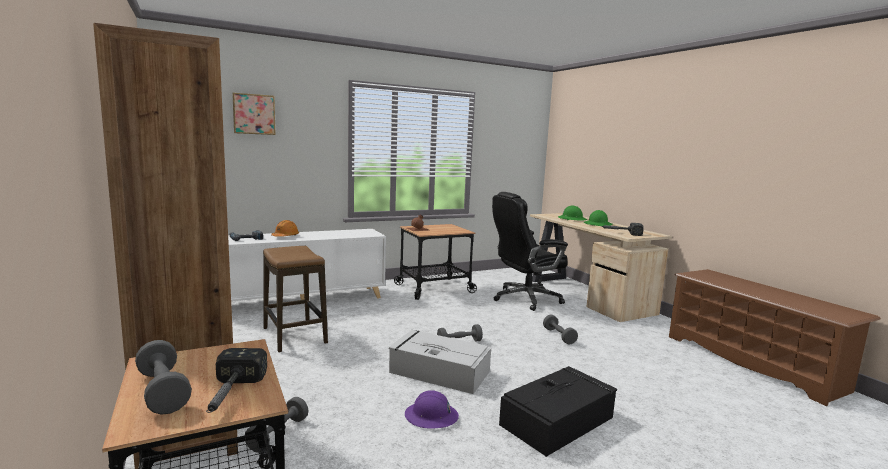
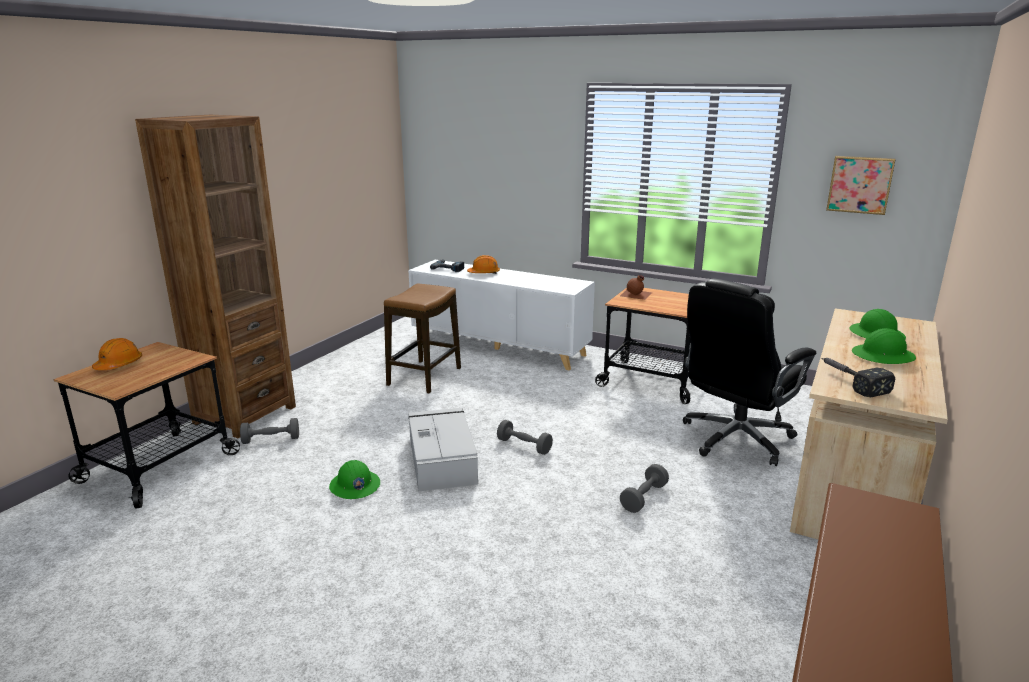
camera: 55 degrees right, 10 degrees up
(163, 391) = (119, 365): grey dumbbell -> orange hard hat
(230, 396) = (123, 380): hammer -> none
(254, 114) = (485, 132): picture -> picture (860, 184)
(431, 416) = (354, 486): purple hard hat -> green hard hat
(525, 298) = (735, 439): black office chair -> black office chair turned 75 degrees counterclockwise
(558, 420) = (417, 553): black storage box -> none

